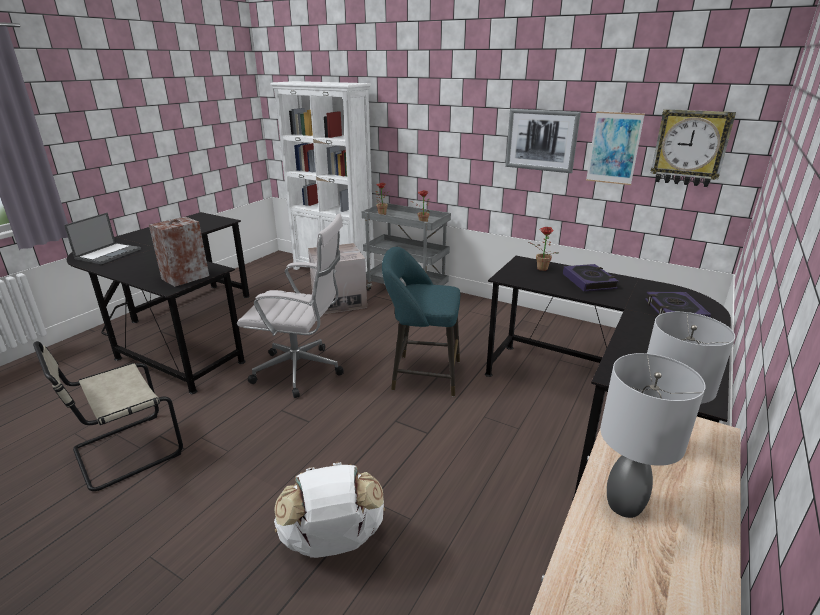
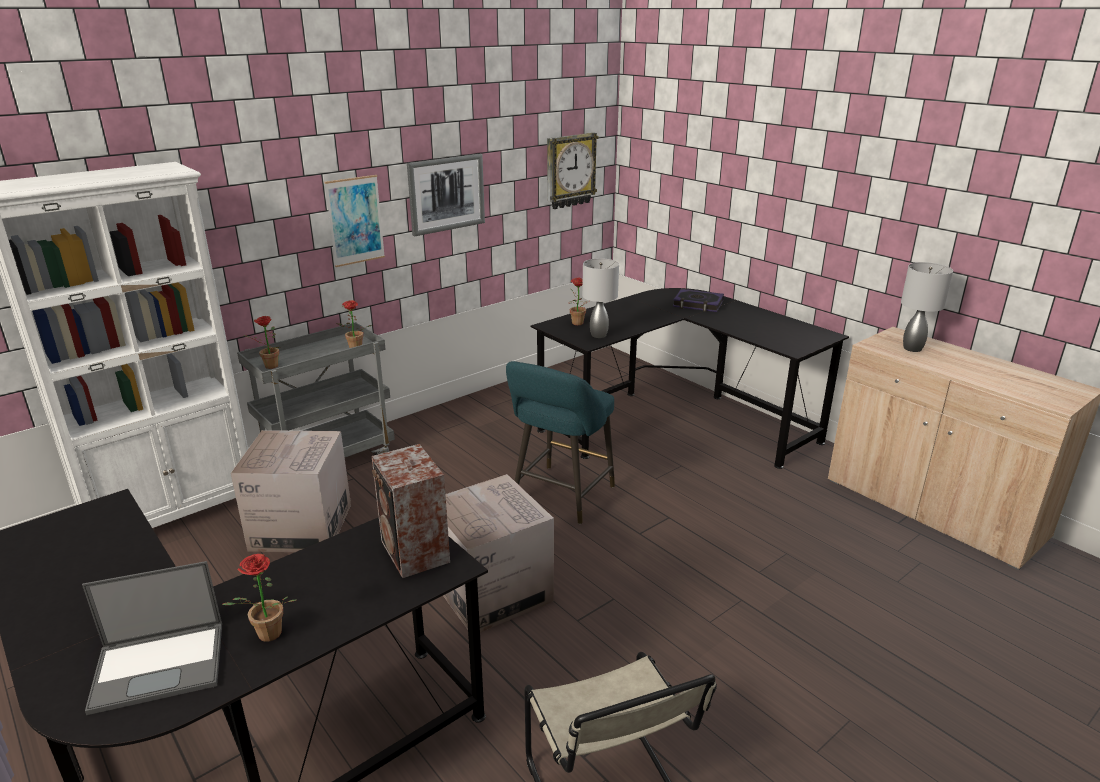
camera: 70 degrees left, 0 degrees up
(109, 253) = (161, 665): laptop -> laptop turned 120 degrees clockwise
(121, 264) = (266, 637): none -> potted plant
(302, 371) = (492, 591): white office chair -> cardboard box
(333, 542) = (808, 605): white backpack -> none
(589, 281) = (622, 314): book -> none
(614, 148) = (515, 185): picture -> picture (355, 220)
(623, 505) = (968, 371): grey table lamp -> grey table lamp (598, 335)

